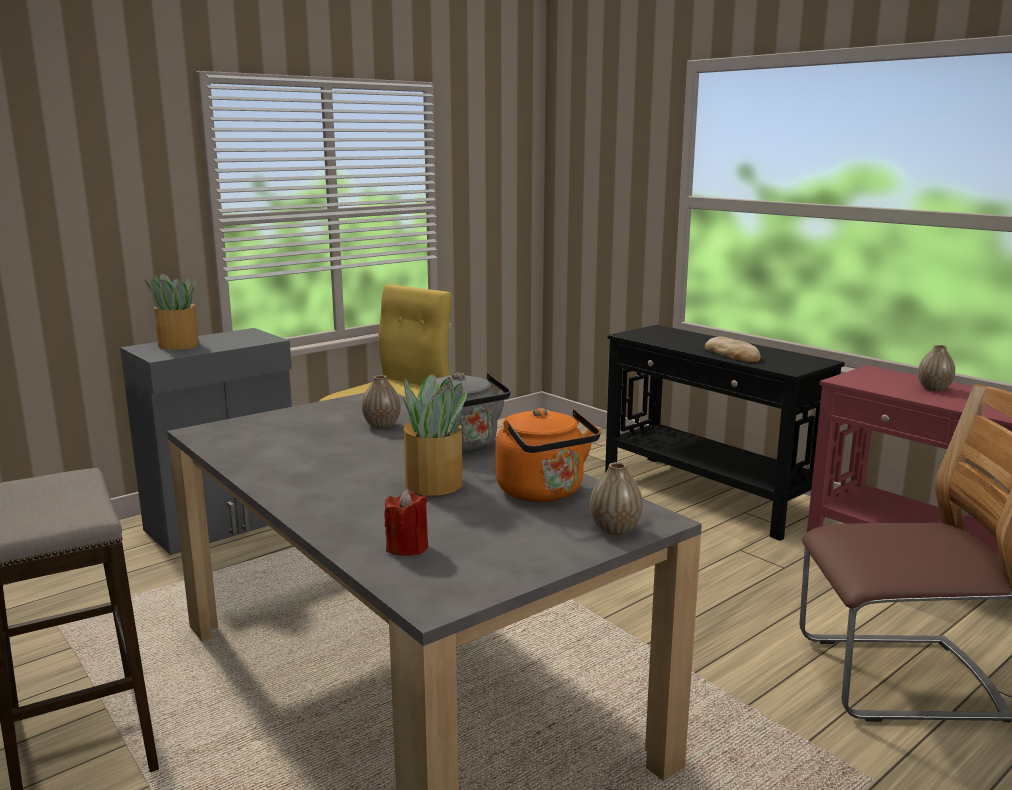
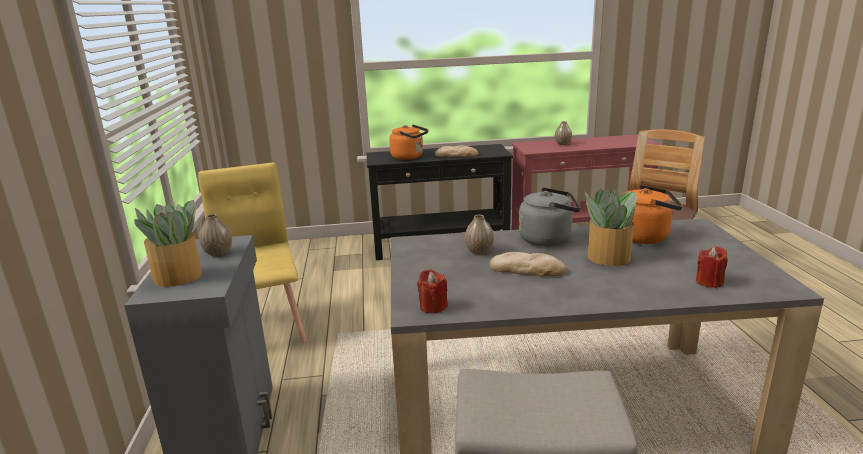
camera: 55 degrees left, 5 degrees up
(219, 435) = (433, 307): none -> red candle
(352, 452) = (527, 269): none -> bread
(615, 529) = (707, 234): vase -> vase (218, 253)
(675, 341) = (409, 157): none -> orange kettle

